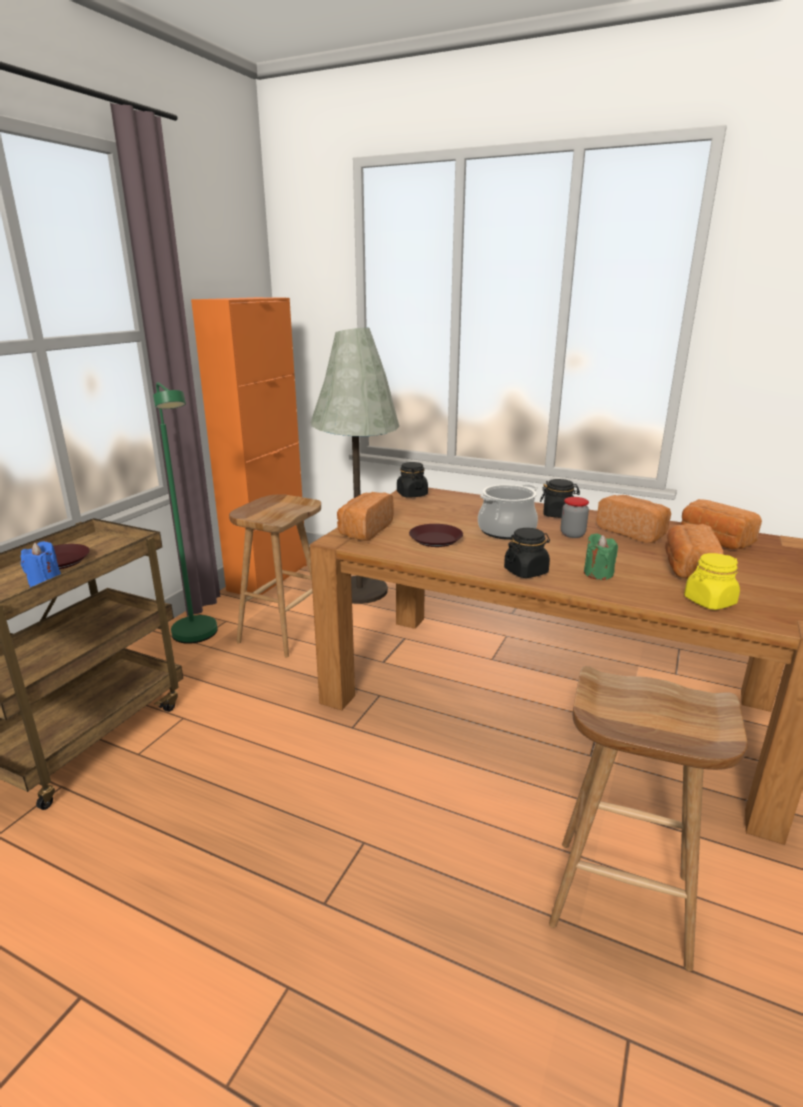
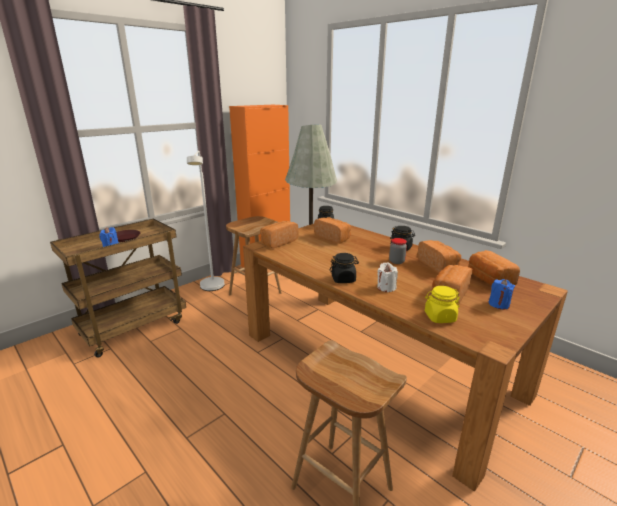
camera: 20 degrees right, 0 degrees up
(197, 638) = (211, 288): green floor lamp -> white floor lamp
(435, 540) = (311, 253): brown plate -> none
(444, 512) = (333, 238): none -> bread
(506, 531) = (358, 253): cooking pot -> none
(598, 574) = (386, 288): green candle -> white candle
(759, 571) = (499, 304): none -> blue candle

